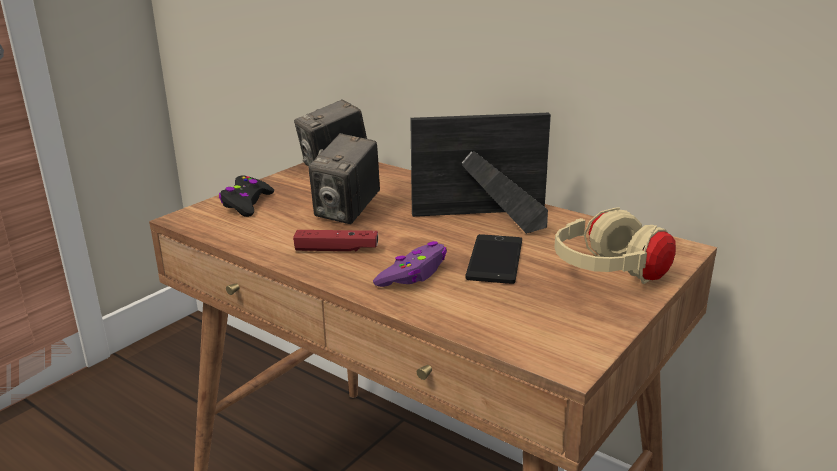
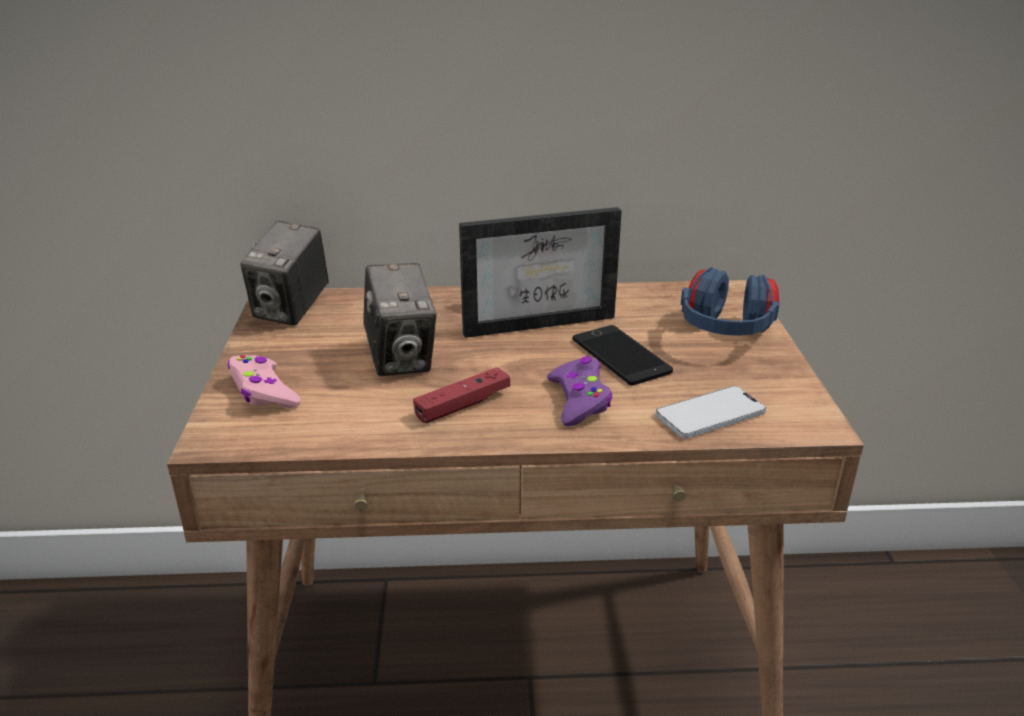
camera: 40 degrees left, 5 degrees up
(246, 204) = (263, 392): black game controller -> pink game controller
(478, 218) = (538, 318): picture frame -> picture frame turned 150 degrees counterclockwise
(492, 319) = (710, 414): none -> phone
(609, 275) = (725, 335): beige headphones -> blue headphones

